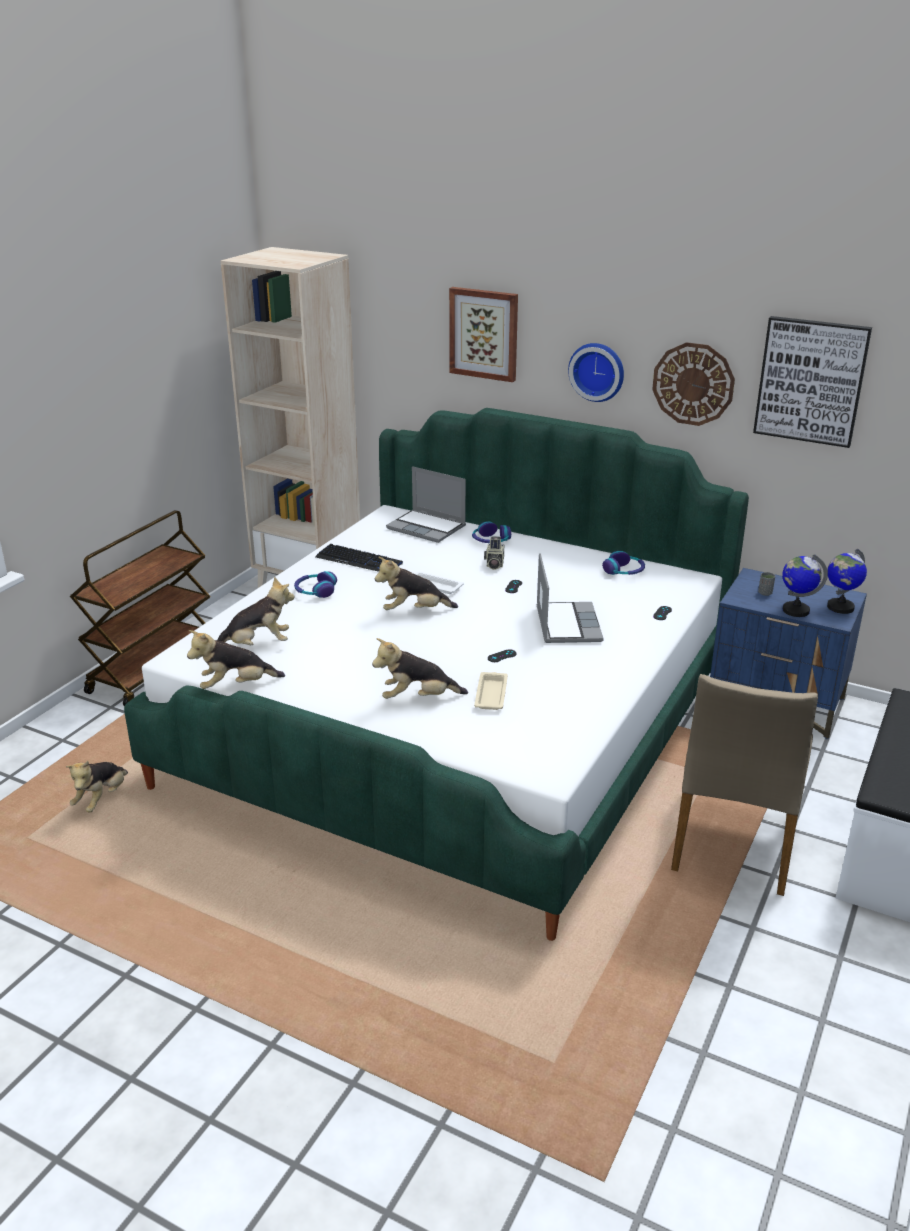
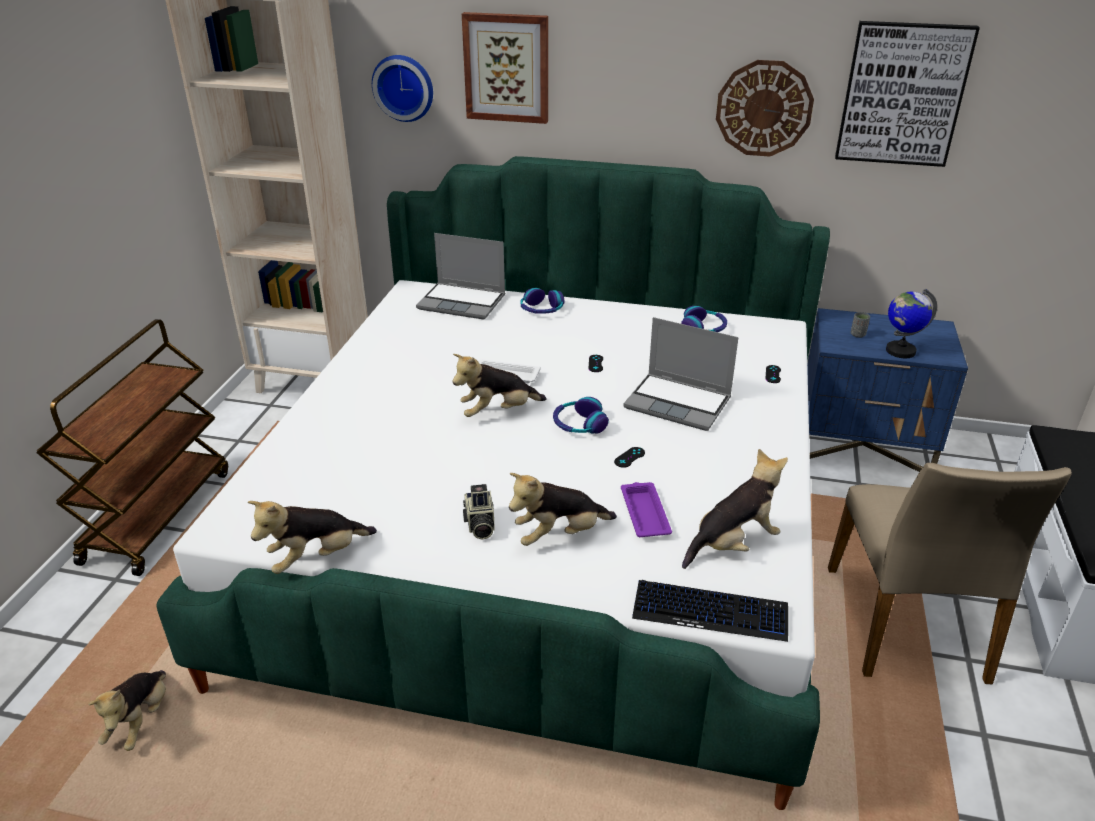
camera: 15 degrees left, 5 degrees up
(257, 645) = (322, 490): plush toy -> plush toy (733, 543)
(315, 591) = (366, 401): headphones -> headphones (579, 424)
(359, 561) = (402, 354): keyboard -> keyboard (710, 612)
(491, 694) = (644, 513): beige tray -> purple tray
(494, 564) = (559, 338): camera -> camera (479, 525)
(566, 624) = (679, 403): laptop -> laptop turned 135 degrees clockwise
(597, 371) = (649, 102): wall clock -> wall clock (404, 87)
(840, 607) = (939, 341): globe -> none

